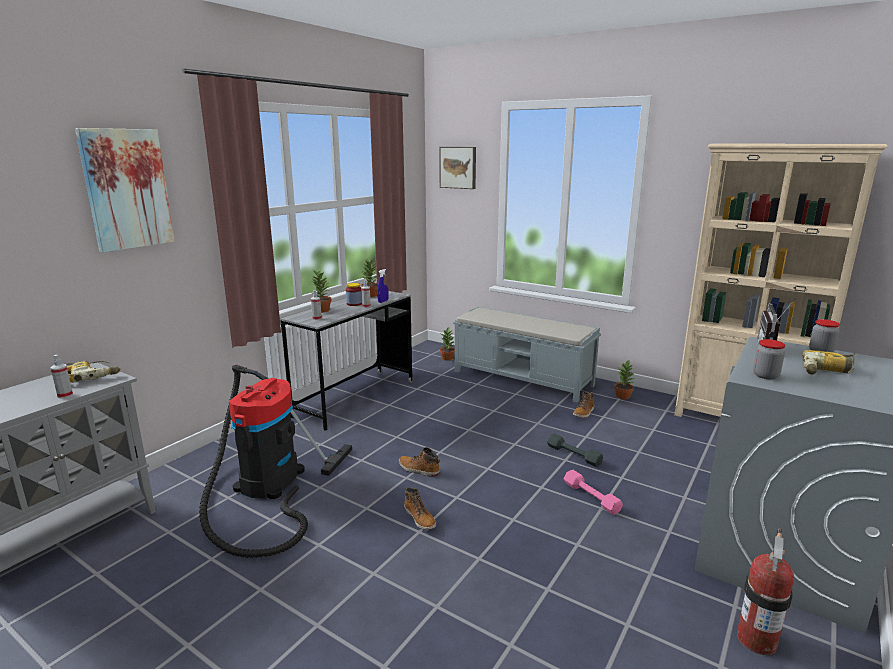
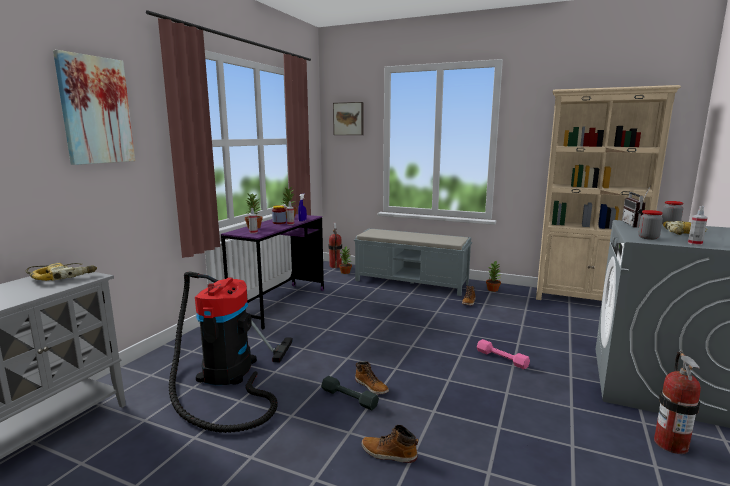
camera: 10 degrees left, 5 degrees down
(65, 395) = (48, 290): spray bottle -> spray bottle (695, 244)
(355, 398) = (280, 304): grey desk -> purple desk
(418, 470) = (355, 351): boot -> boot (388, 454)
(438, 348) = (335, 266): none -> fire extinguisher
(573, 455) = (474, 331): grey dumbbell -> grey dumbbell (349, 398)

